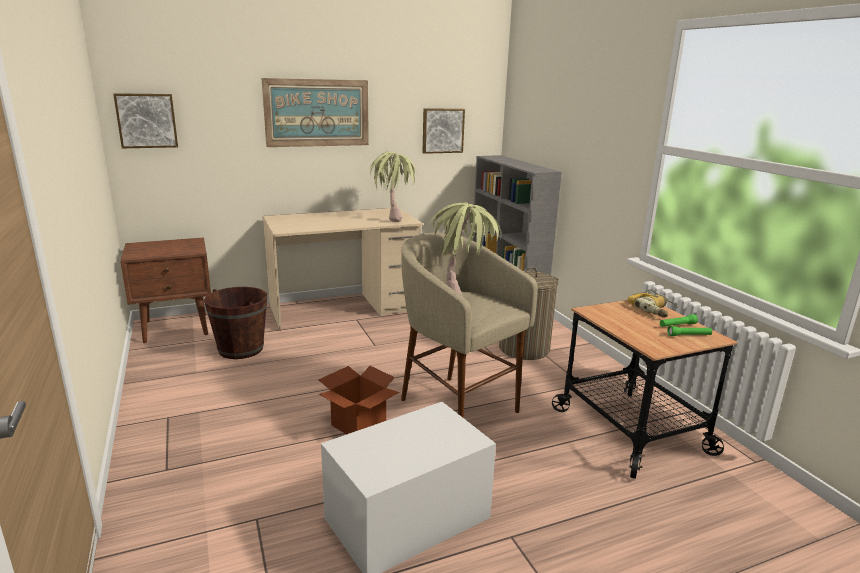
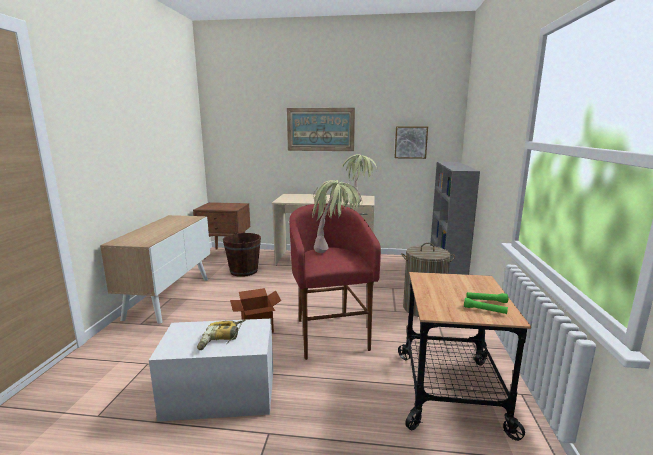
camera: 30 degrees right, 5 degrees down
(147, 120) = (224, 133): picture -> none
(162, 417) = (168, 297): none -> cabinet
(456, 407) = (329, 334): beige stool -> red stool
(653, 309) = (483, 285): power drill -> power drill (222, 339)

